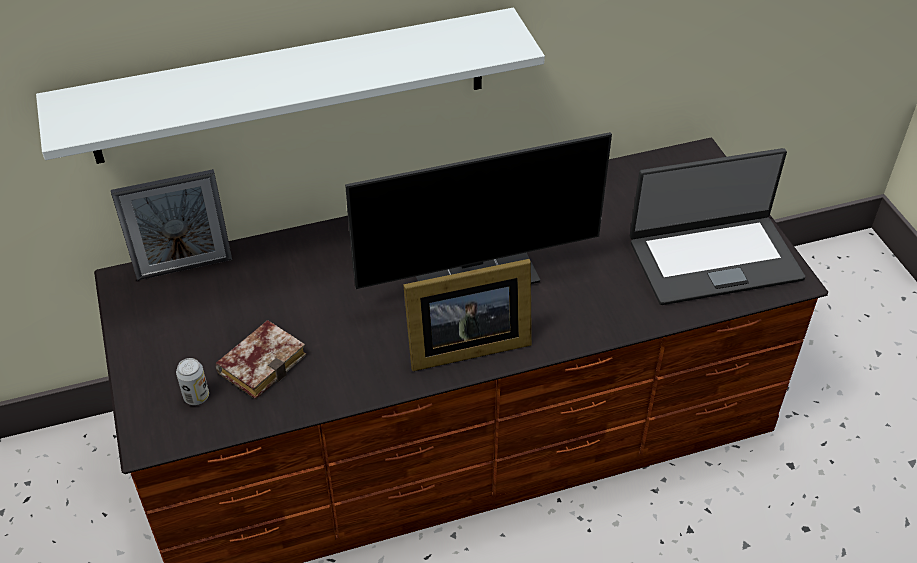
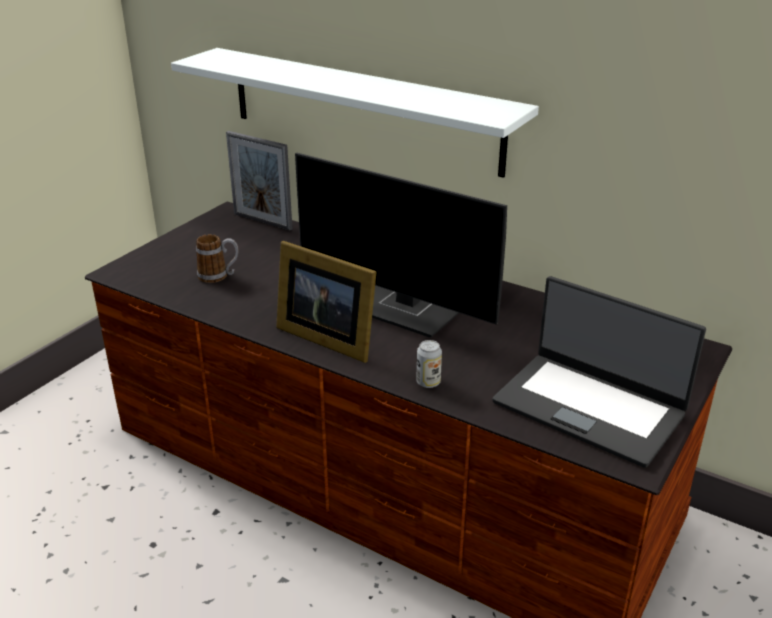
camera: 50 degrees right, 15 degrees down
(196, 396) = (165, 269): can -> can (428, 382)
(263, 361) = (219, 276): book -> mug

